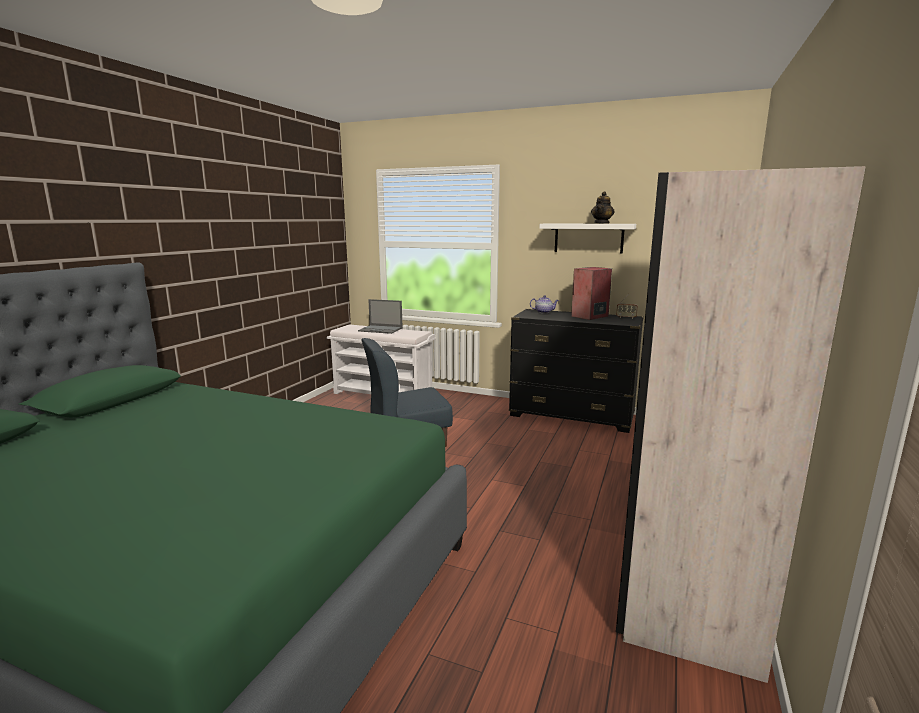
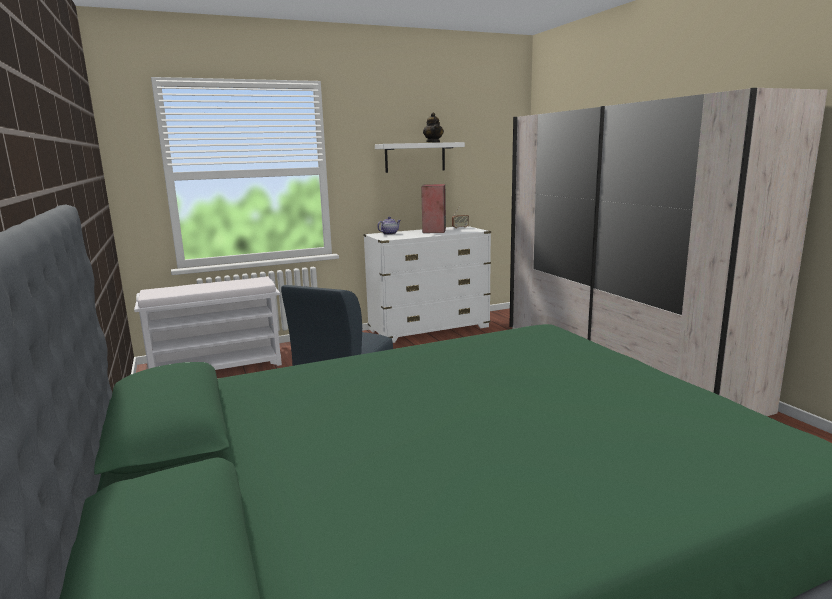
camera: 45 degrees left, 0 degrees up
(381, 329) = (206, 285): laptop -> none
(572, 416) = (429, 329): black dresser -> white dresser

